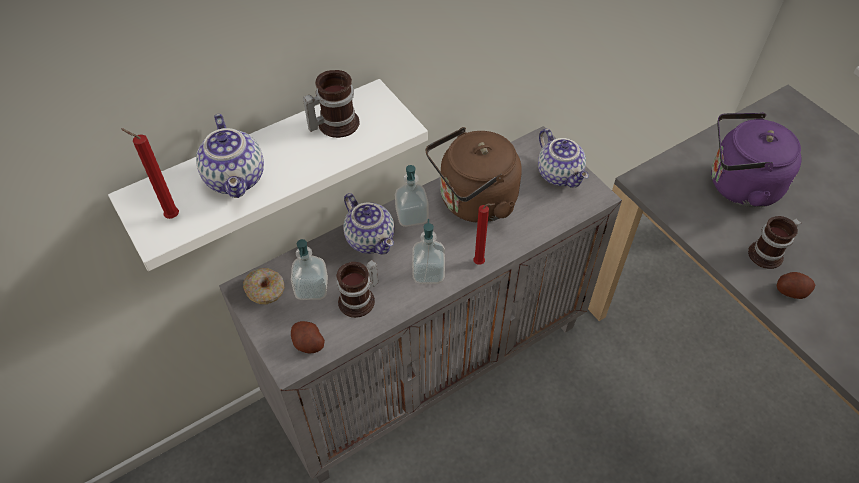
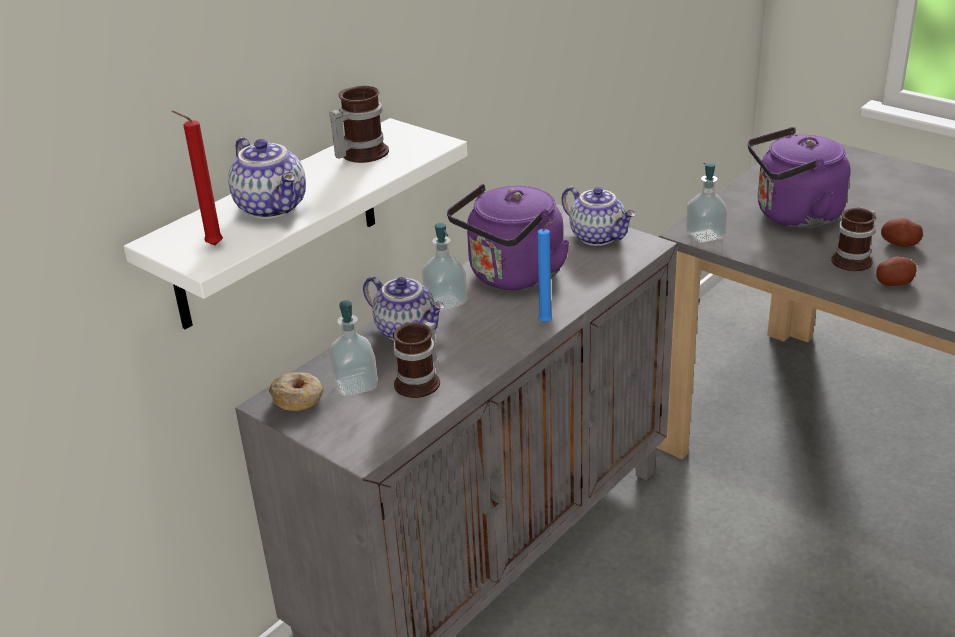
camera: 15 degrees left, 20 degrees down
(308, 343) = (376, 431): potato -> potato (899, 244)
(428, 273) = (490, 342): soap dispenser -> soap dispenser (705, 235)
(474, 202) = (512, 277): brown kettle -> purple kettle
(480, 263) = (547, 322): red candle -> blue candle

